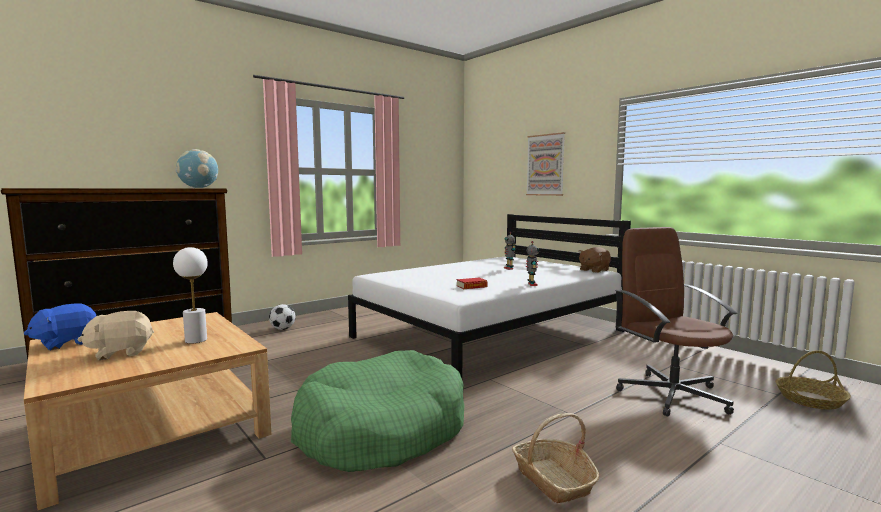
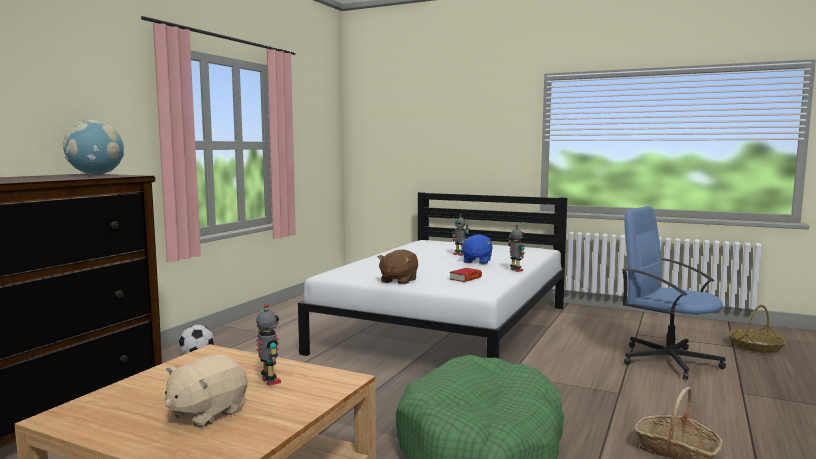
camera: 25 degrees left, 0 degrees up
(66, 343) = (92, 417): blue plush toy -> blue plush toy (476, 261)
(196, 340) = (269, 381): white table lamp -> toy robot
(545, 165) = (458, 138): picture -> none
(593, 270) = (537, 250): brown plush toy -> brown plush toy (398, 281)
(672, 394) = (667, 360): brown office chair -> blue office chair

